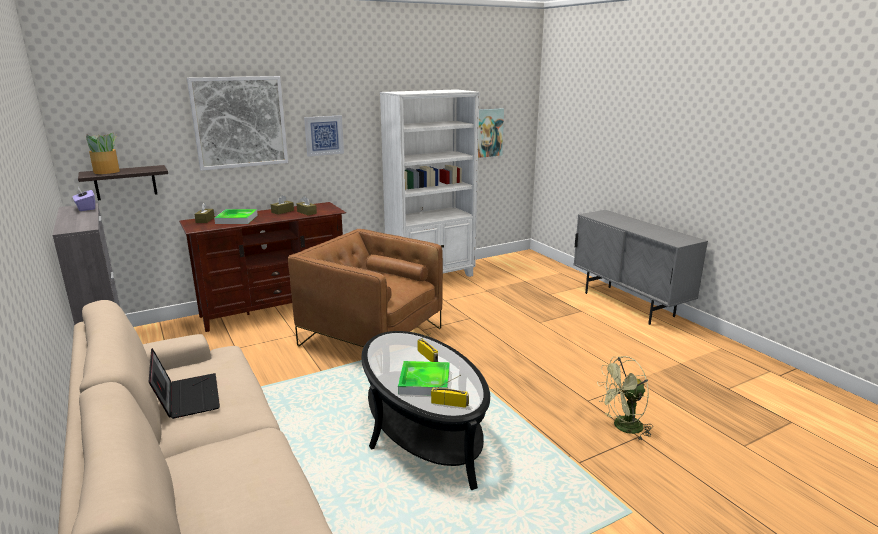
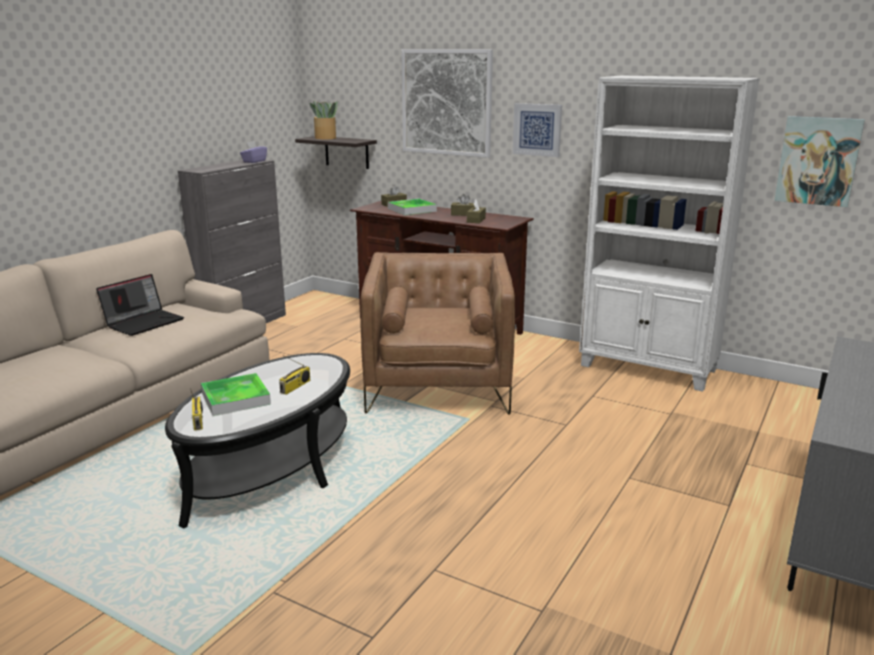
camera: 60 degrees right, 0 degrees up
(623, 427) = (385, 617): green fan -> none

